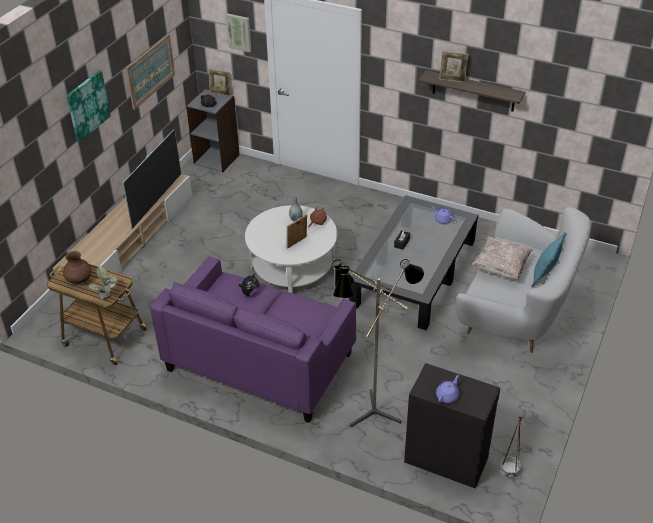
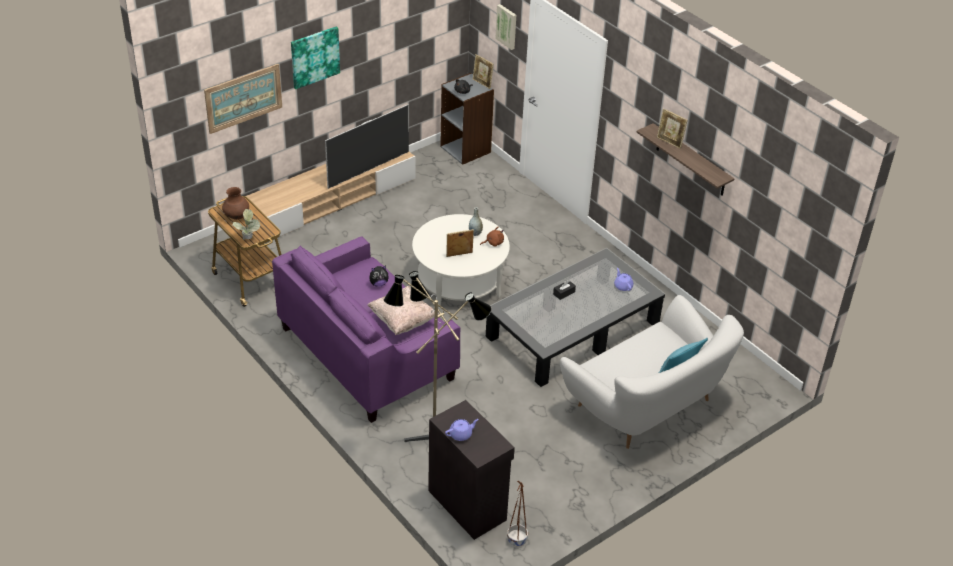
camera: 25 degrees right, 0 degrees up
(150, 71) = (404, 40): picture -> picture (243, 98)
(500, 268) = (637, 352): beige pillow -> beige pillow (402, 321)

